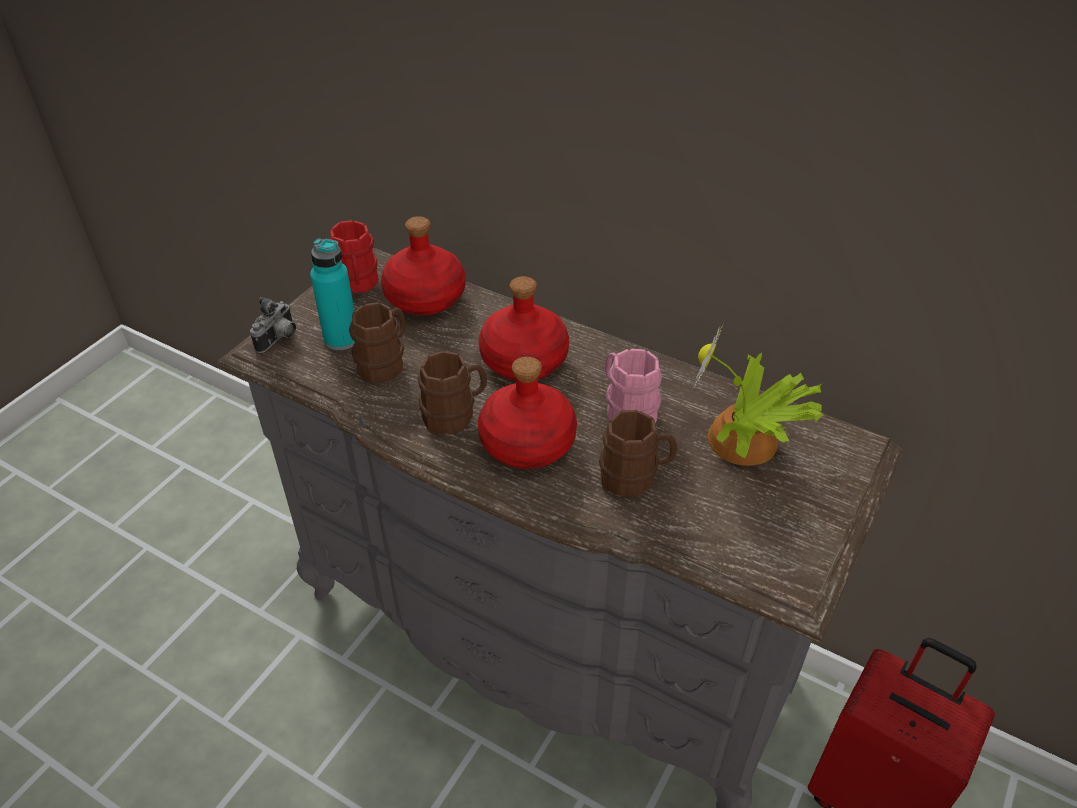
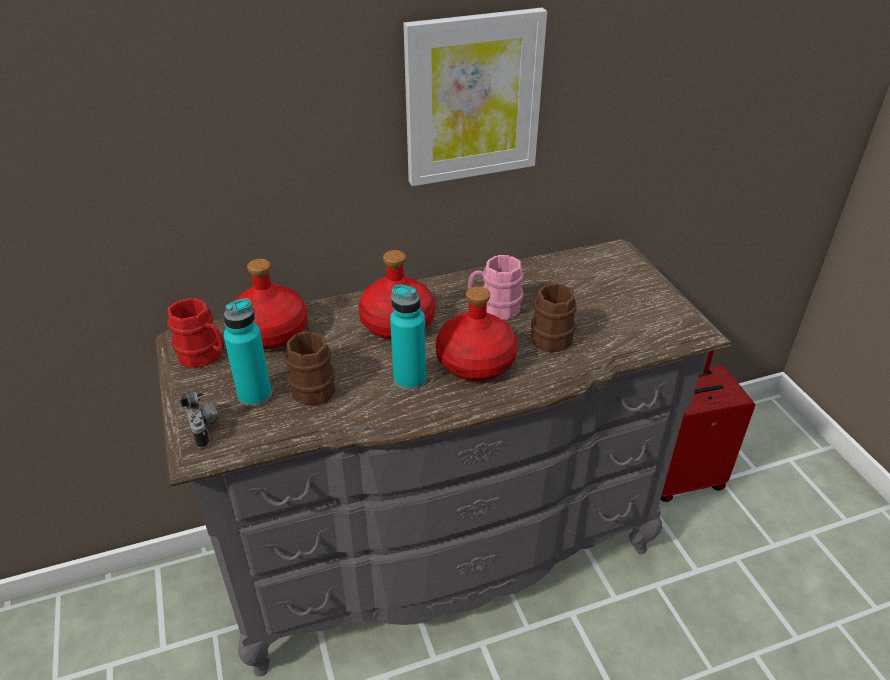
camera: 50 degrees left, 5 degrees down
(455, 414) = (410, 379): brown mug -> turquoise bottle
(709, 152) = (472, 98): none -> picture
(745, 443) = (573, 283): potted plant -> none

